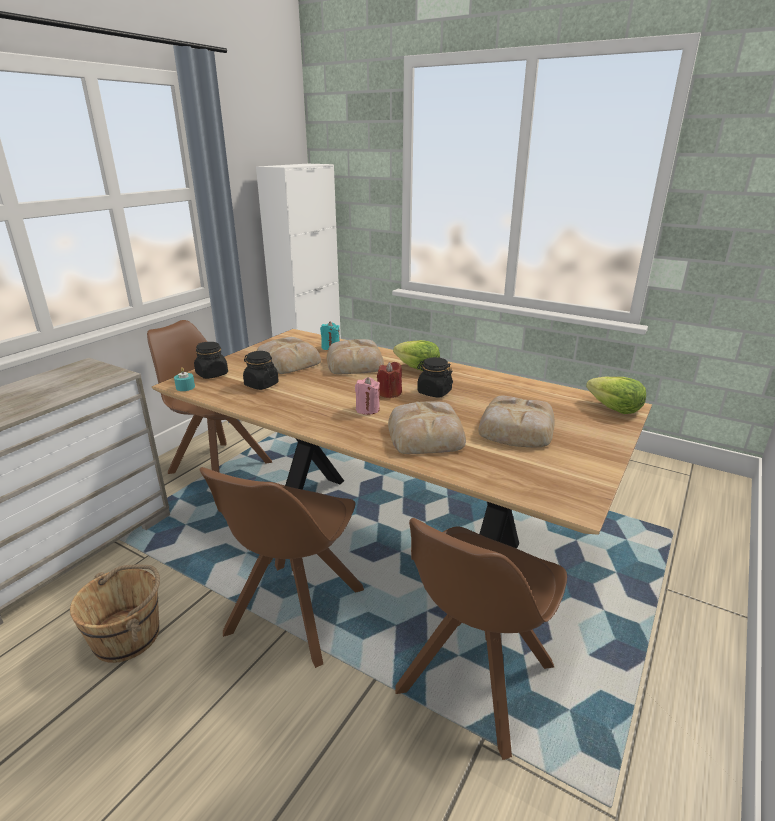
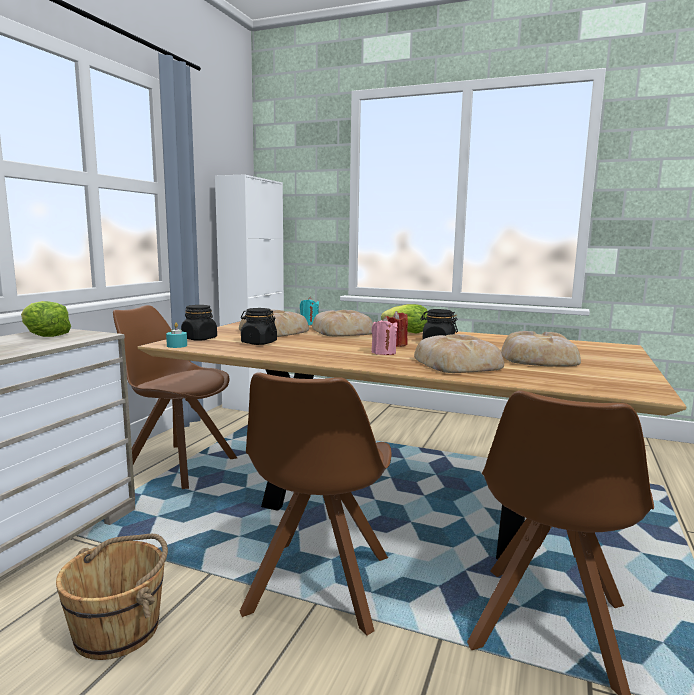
camera: 10 degrees left, 15 degrees down
(614, 408) = (612, 347): lettuce -> lettuce (44, 335)

